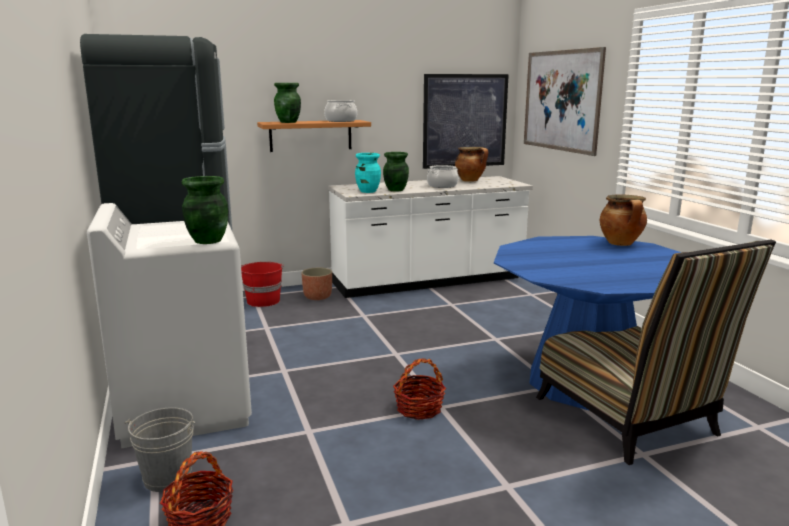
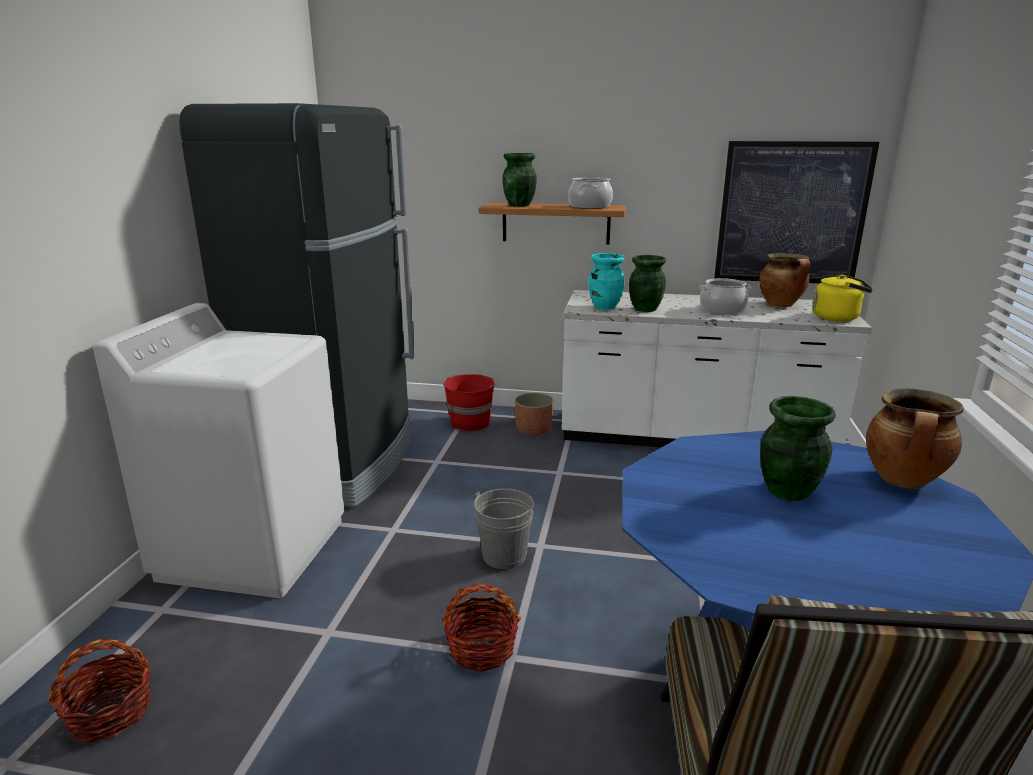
camera: 30 degrees right, 5 degrees up
(167, 477) = (145, 639): grey bucket -> grey bucket (504, 555)
(207, 241) = (230, 372): green vase -> green vase (787, 491)
(510, 183) = (838, 318): none -> yellow kettle
(561, 100) = (939, 193): picture -> none

